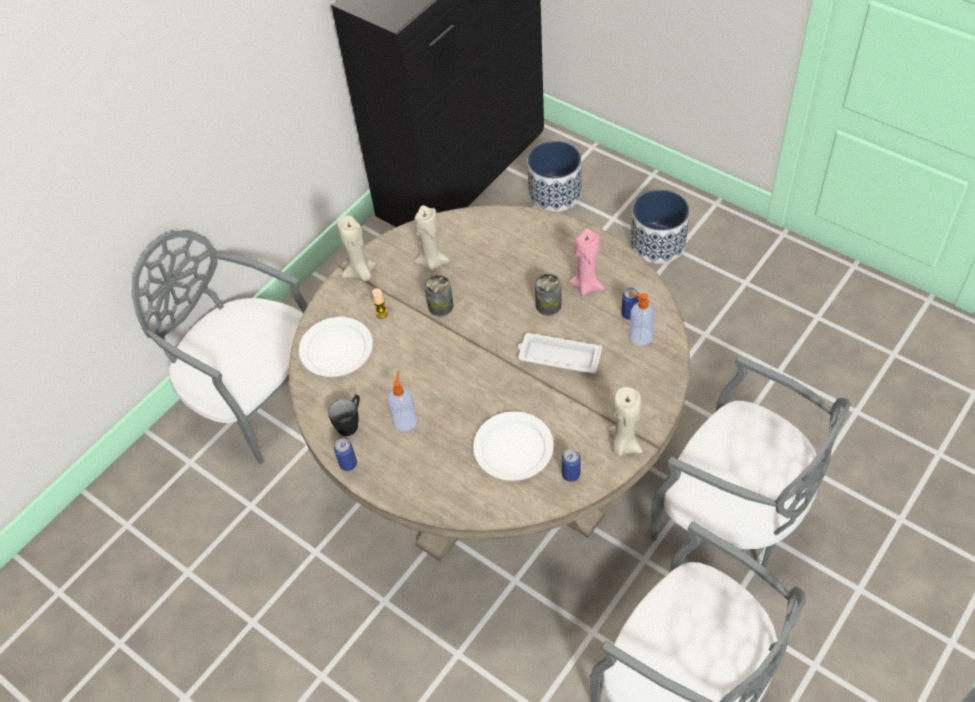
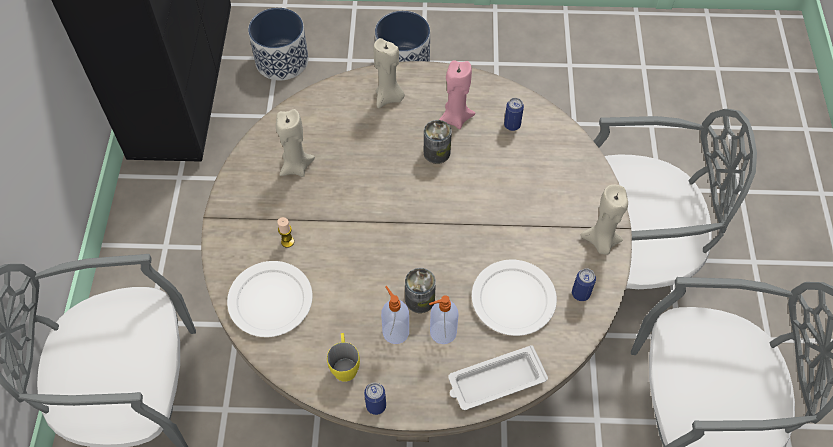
camera: 40 degrees left, 5 degrees up
(350, 423) = (344, 364): black mug -> yellow mug
(360, 273) = (233, 213): beige candle -> beige candle (389, 97)
(440, 306) = (339, 204): can -> can (420, 299)
(558, 357) = (483, 195): white tray -> white tray (495, 381)
(639, 336) = (536, 140): soap dispenser -> soap dispenser (442, 332)

